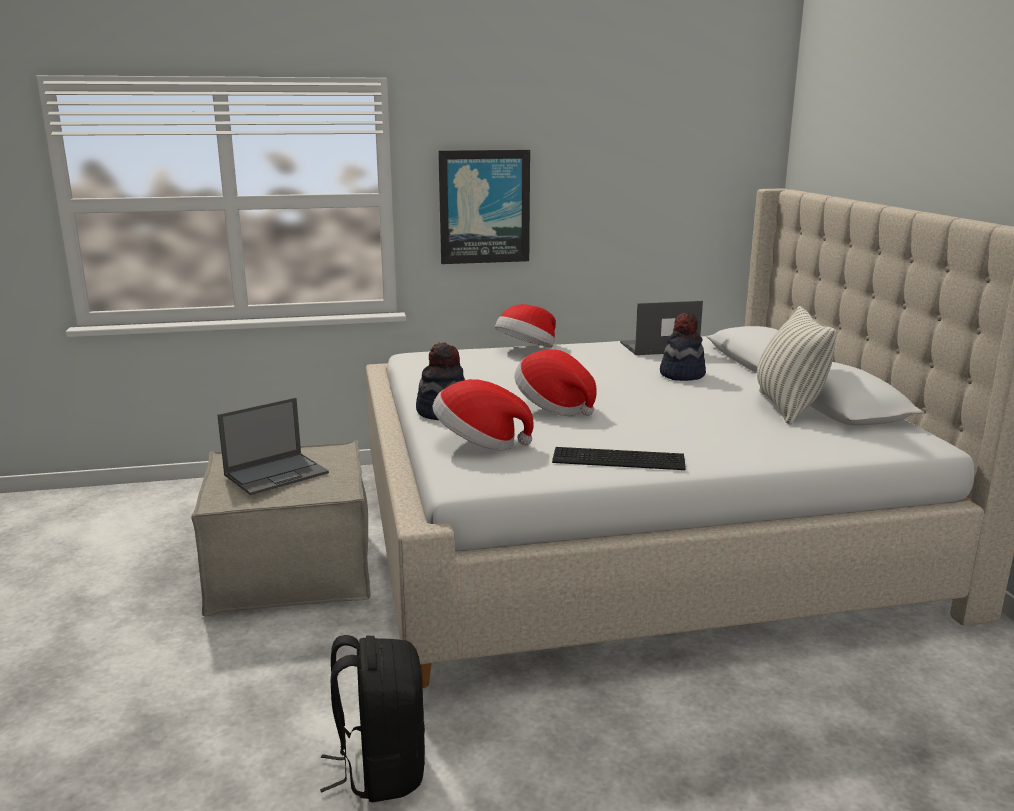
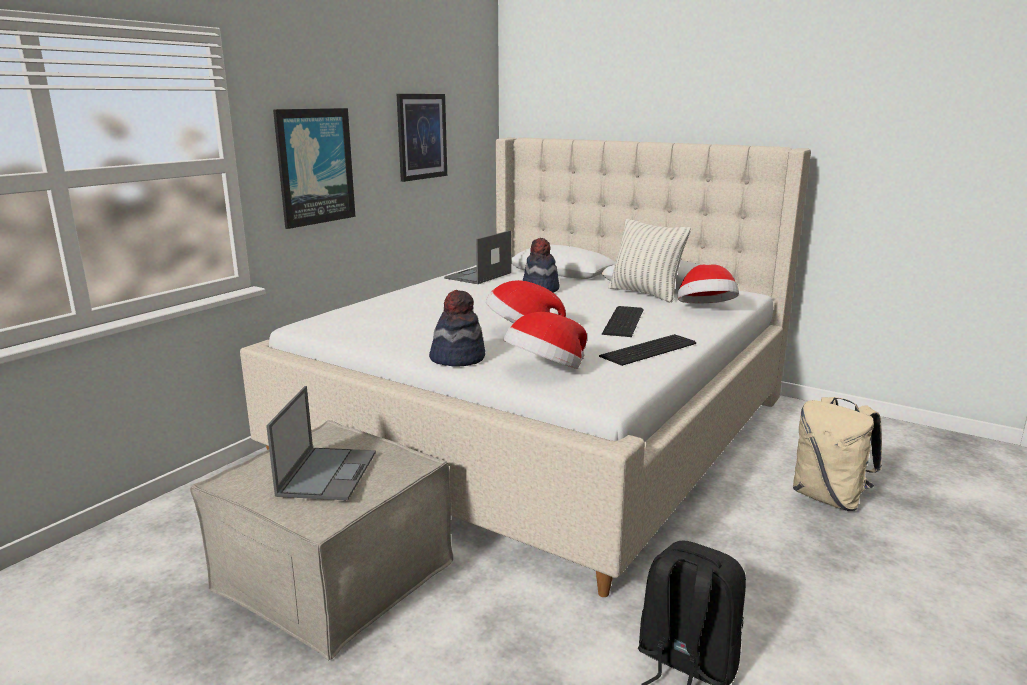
camera: 45 degrees left, 0 degrees up
(526, 350) = (391, 298): hat -> hat (705, 310)
(641, 182) = (421, 136): none -> picture
(676, 427) = (625, 321): none -> keyboard
(820, 747) = (829, 498): none -> beige backpack

